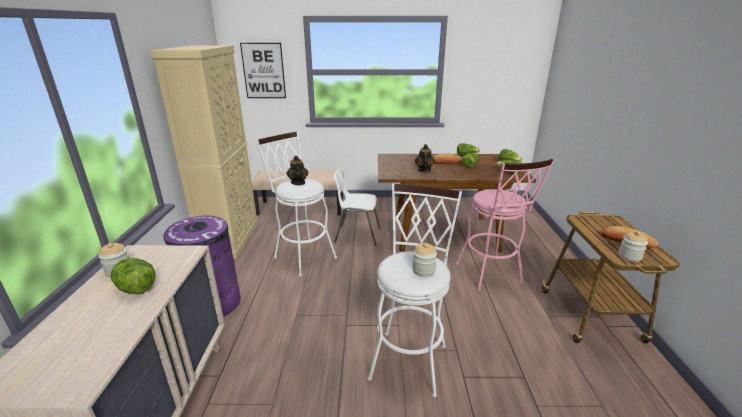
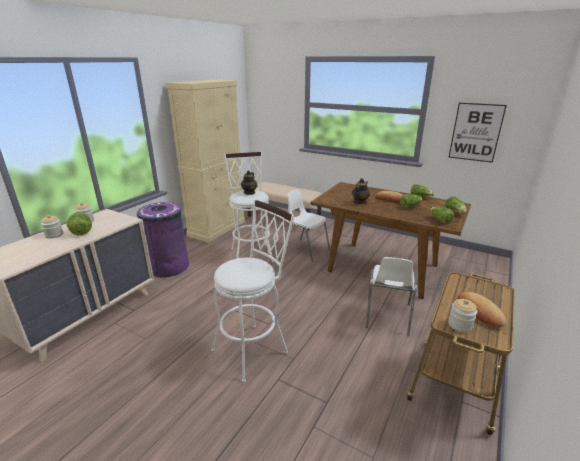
camera: 30 degrees right, 0 degrees up
(263, 71) = (274, 101): picture -> picture (476, 132)
(423, 270) = (246, 273): jar -> jar (54, 235)
(490, 276) = (387, 316): pink stool -> white chair

